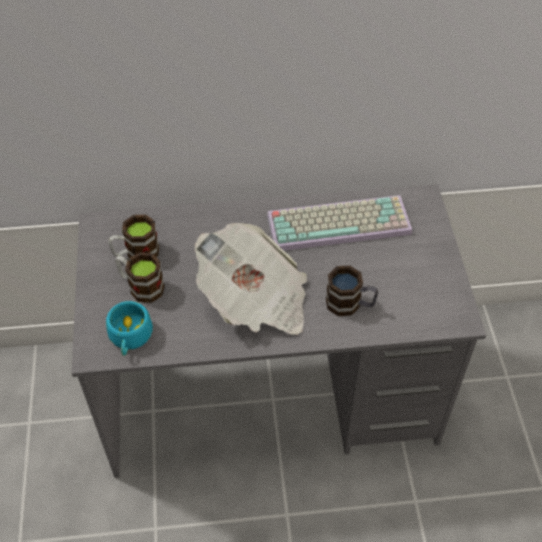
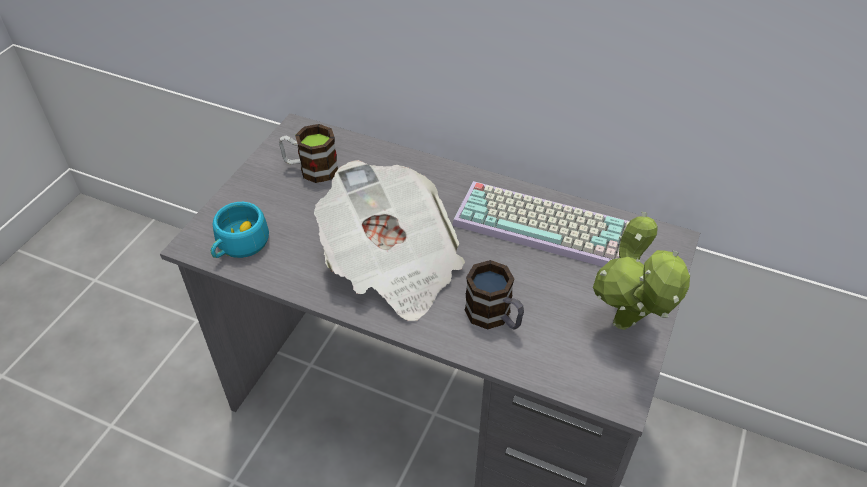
camera: 30 degrees right, 5 degrees down
(141, 286) = (290, 201): mug -> none
(434, 273) = (625, 328): none -> potted plant

